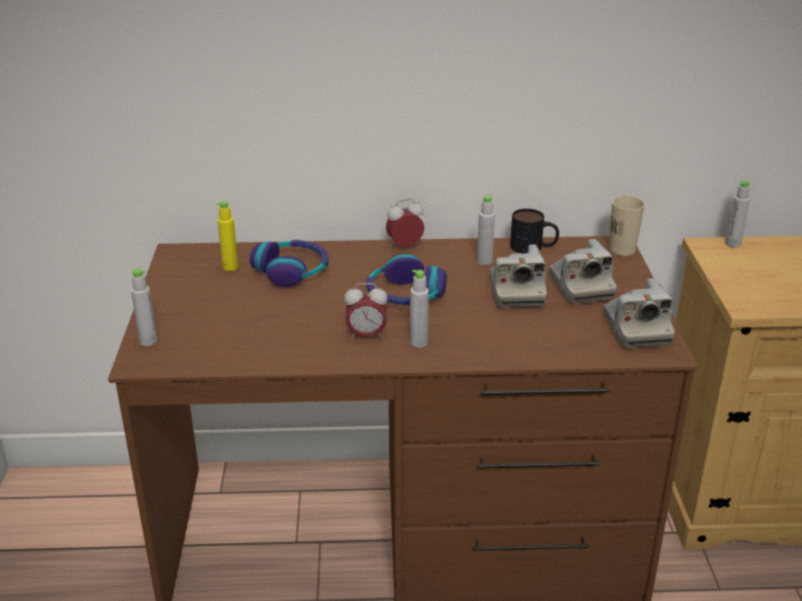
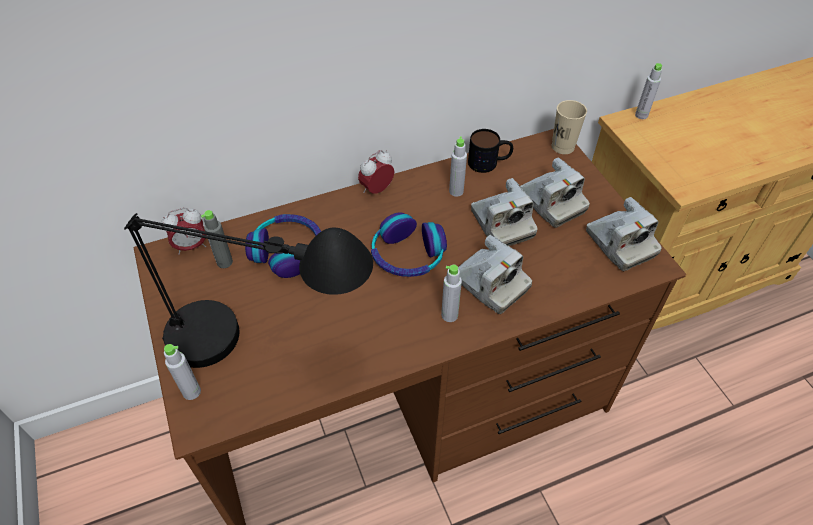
camera: 20 degrees left, 20 degrees up
(228, 328) = (264, 349): none -> black table lamp
(230, 267) = (224, 262): yellow bottle -> grey bottle
(366, 336) = (399, 320): alarm clock -> alarm clock (191, 246)
(475, 330) = (490, 284): none -> camera

